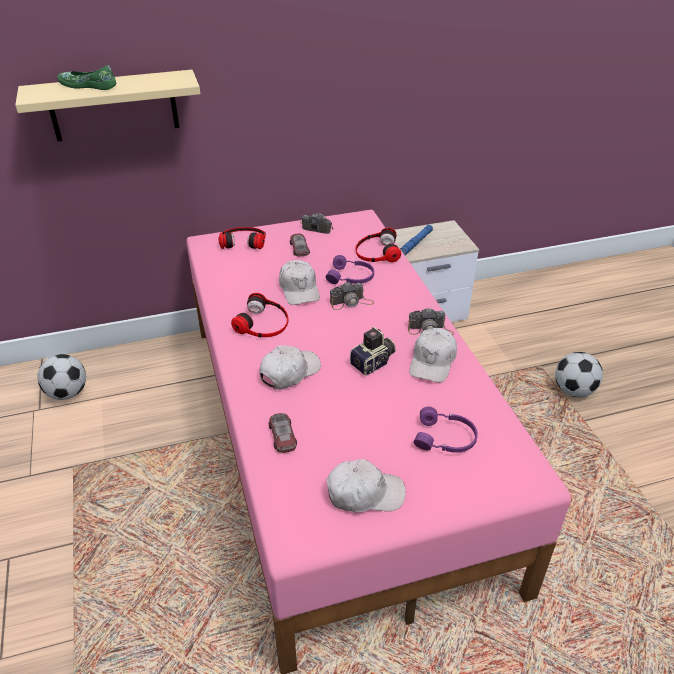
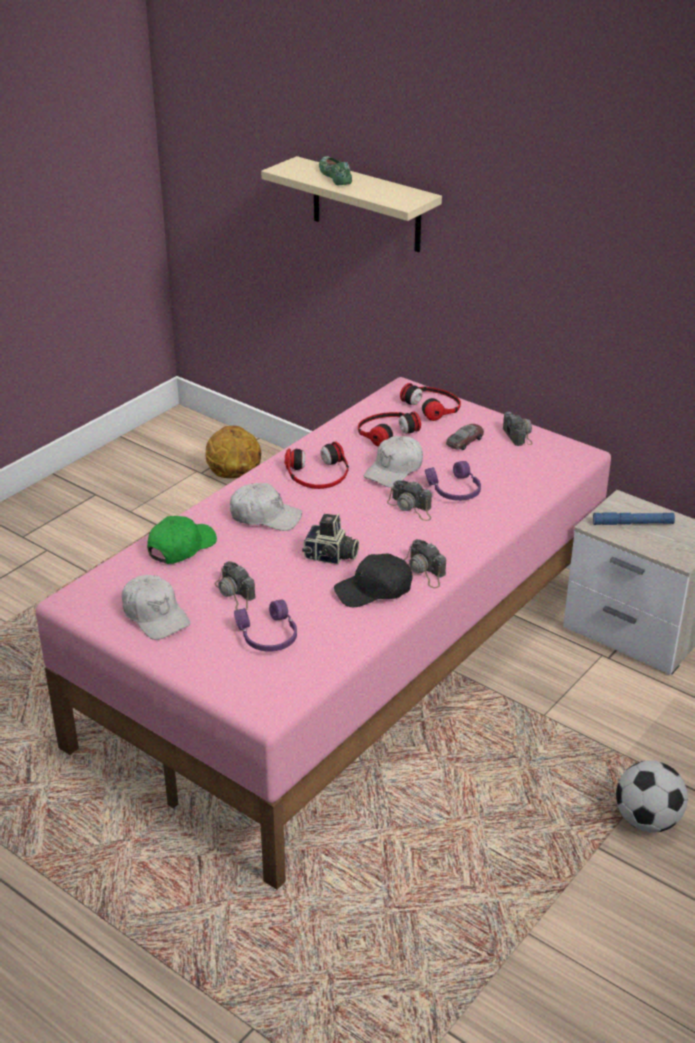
camera: 55 degrees right, 5 degrees down
(67, 393) = (233, 475): football -> basketball
(282, 436) = (181, 547): toy car -> green cap
(375, 432) = (235, 594): none -> camera
(377, 252) = (523, 487): headphones -> headphones (385, 431)
(433, 361) = (374, 590): white cap -> black cap

